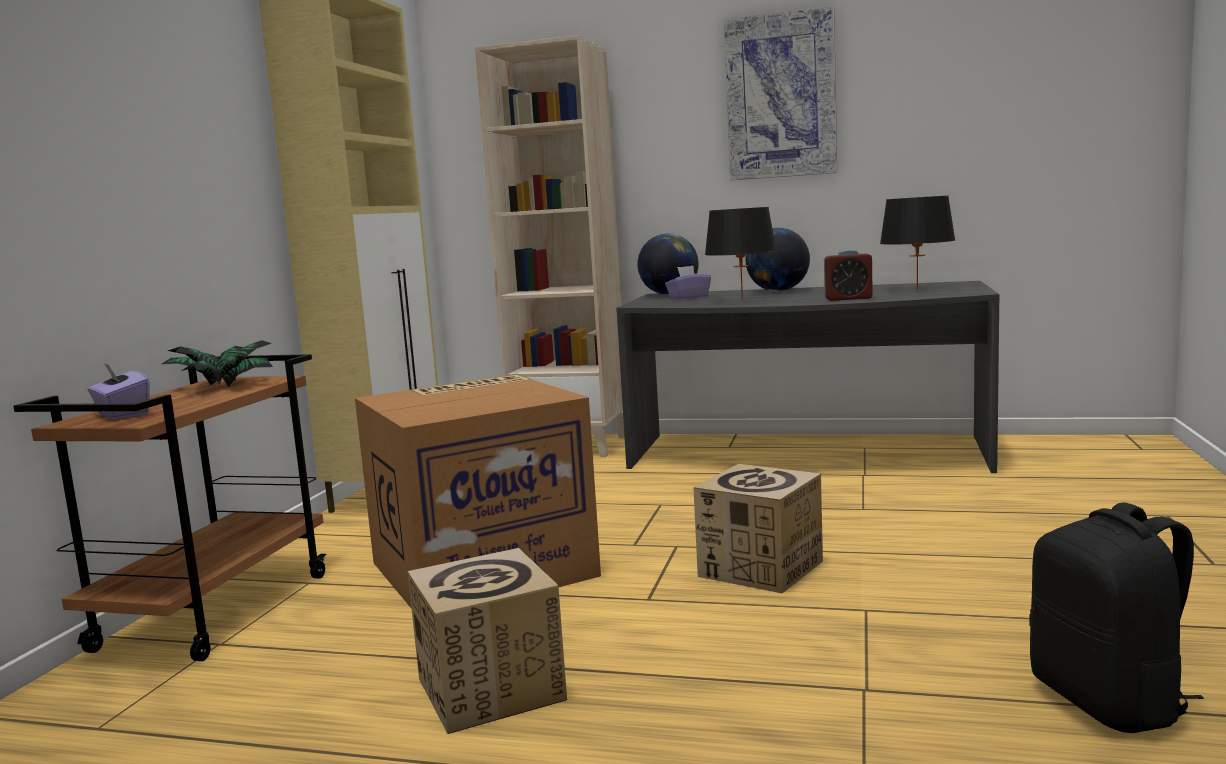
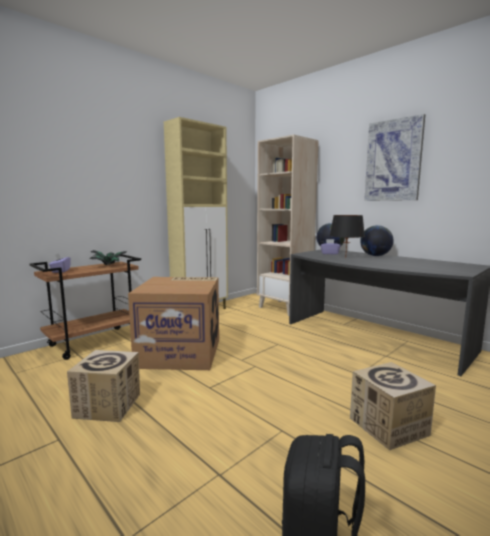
camera: 30 degrees right, 0 degrees up
(761, 569) = (270, 390): cardboard box -> cardboard box (388, 426)
(848, 299) = (388, 266): alarm clock -> none
(917, 289) = (440, 266): black table lamp -> none

